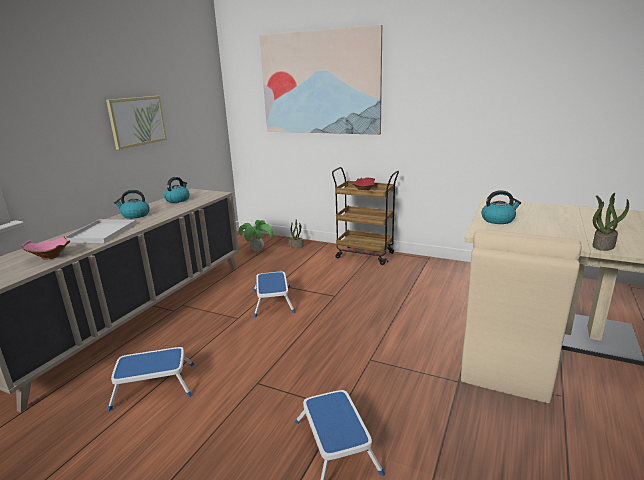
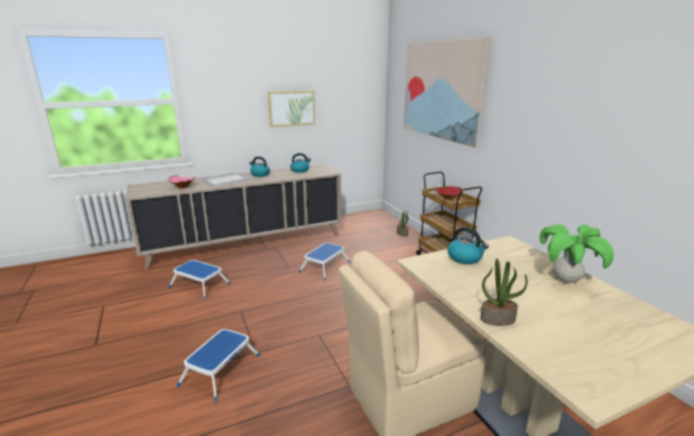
camera: 40 degrees right, 0 degrees up
(257, 250) = (370, 227): potted plant -> potted plant (566, 280)

